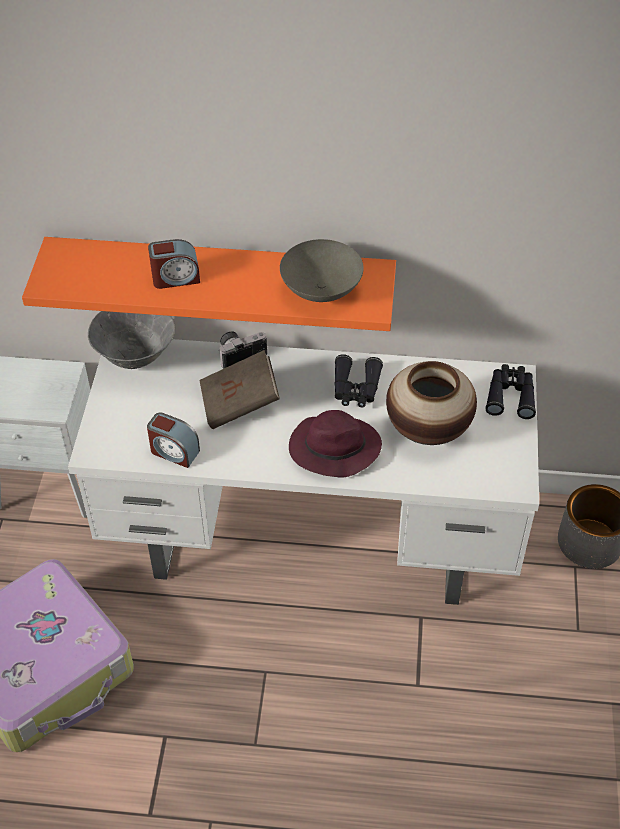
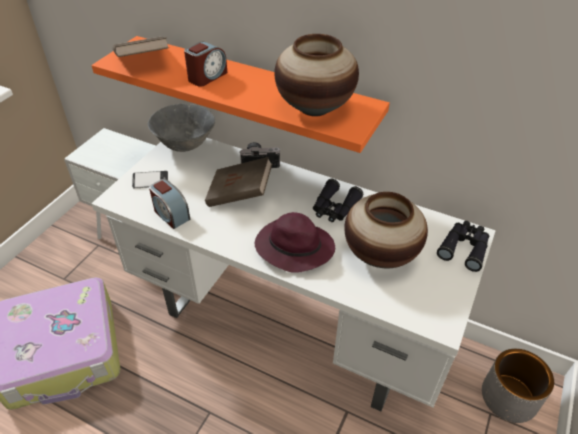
camera: 20 degrees right, 5 degrees down
(83, 277) = (142, 62): none -> brown book
(123, 418) = (150, 182): none -> phone
(175, 278) = (207, 77): alarm clock -> alarm clock turned 60 degrees counterclockwise
(320, 290) = (314, 108): grey bowl -> vase

